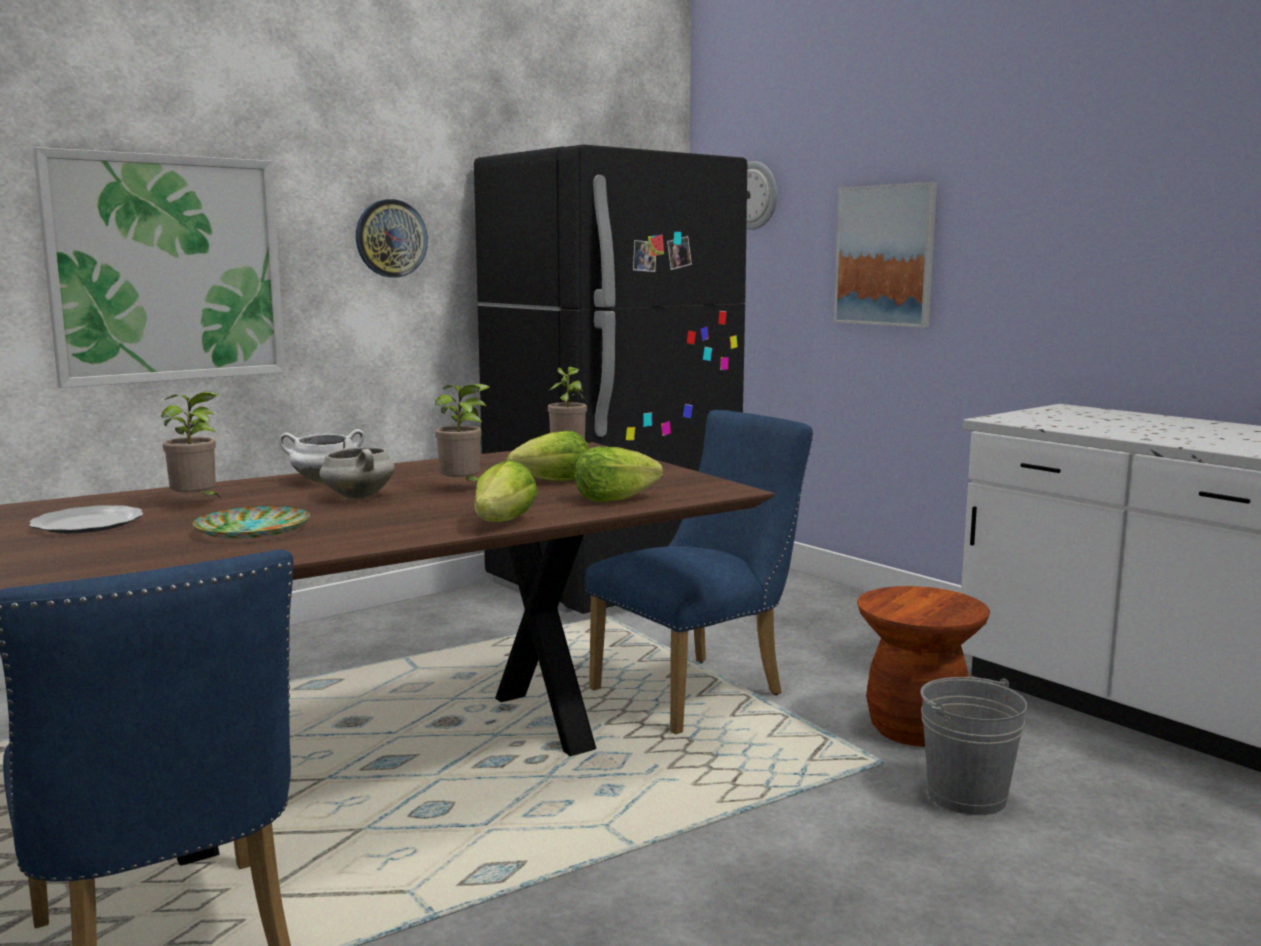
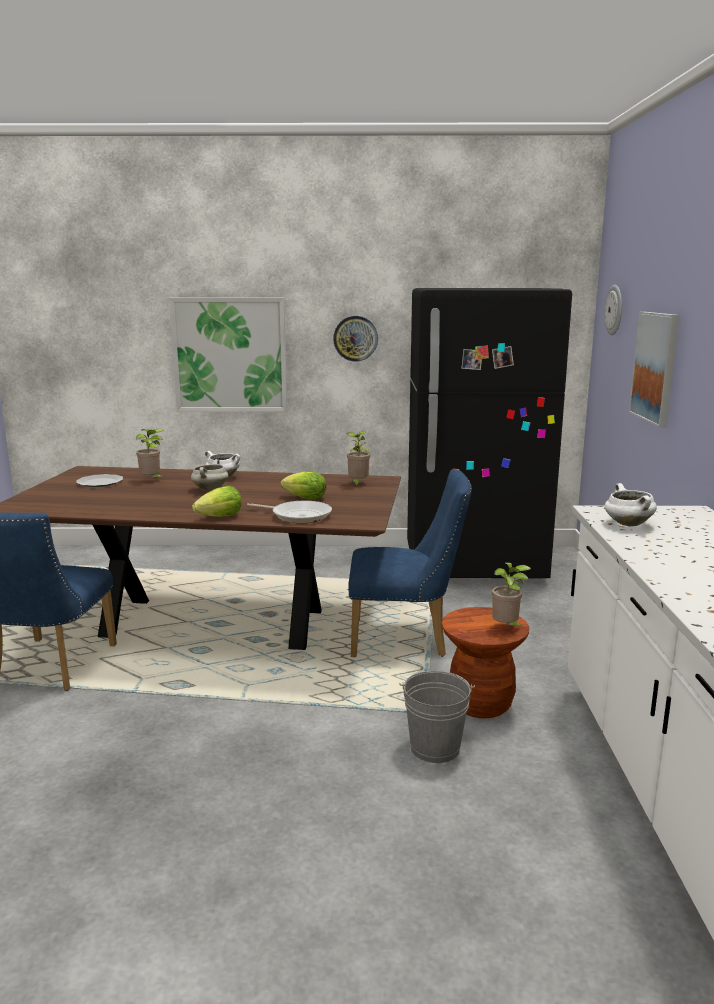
camera: 40 degrees right, 5 degrees up
(252, 530) = (134, 498): plate -> none
(463, 488) = (259, 494): potted plant -> potted plant (506, 628)
(613, 500) = (298, 516): lettuce -> frying pan
(1068, 424) = (627, 524): none -> white cooking pot

